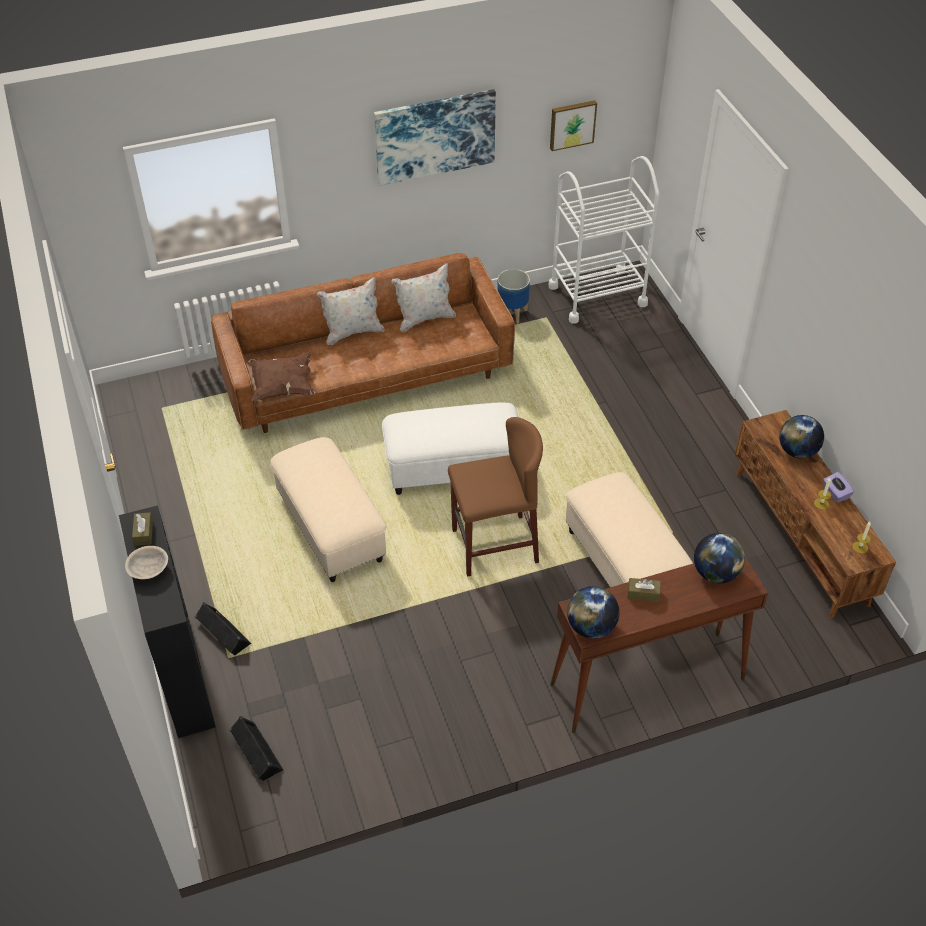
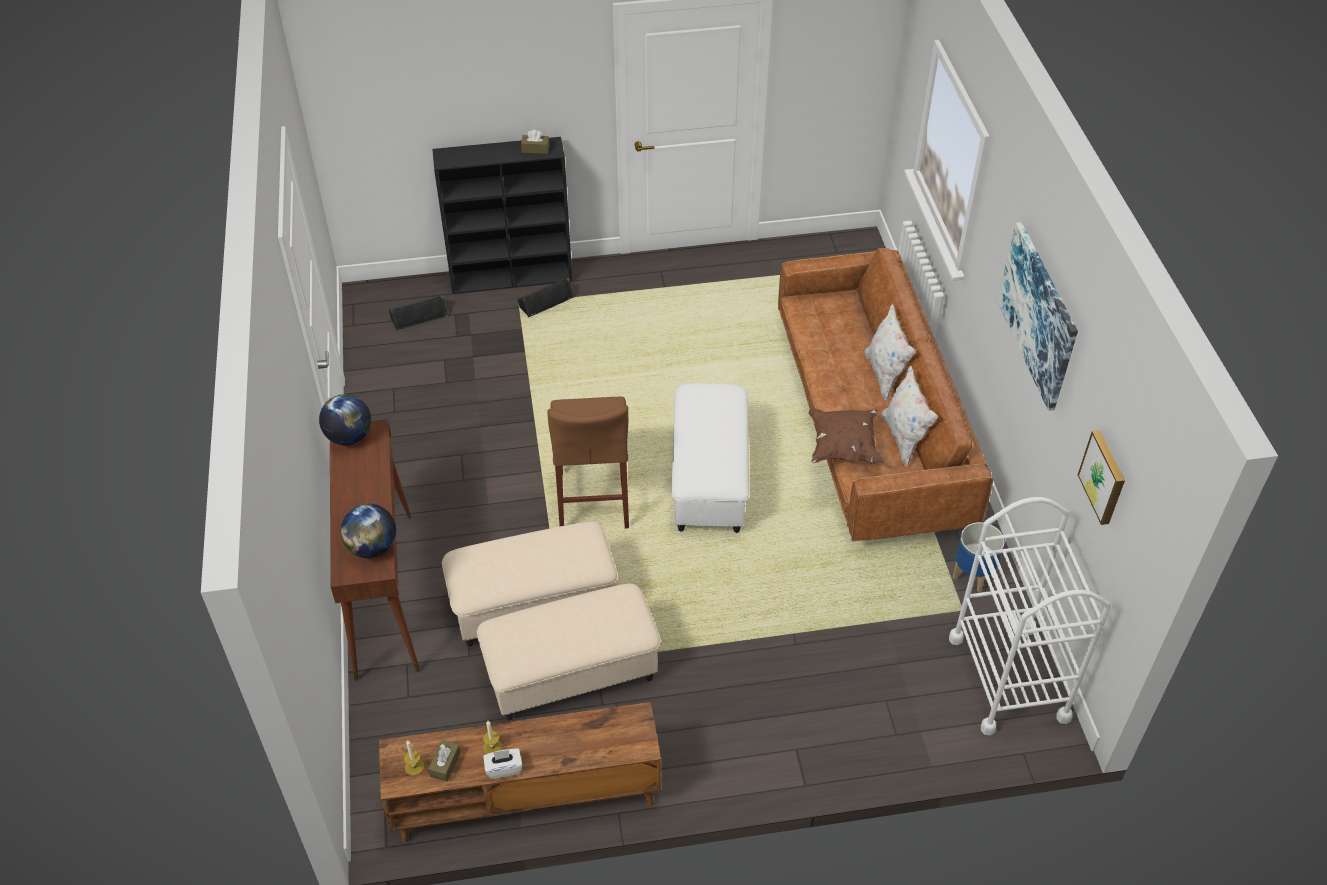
camera: 100 degrees right, 0 degrees up
(149, 570) = (494, 151): beige bowl -> none
(283, 387) = (803, 315): brown pillow -> brown pillow (843, 446)
(329, 529) = (648, 377): beige ottoman -> beige ottoman (571, 672)
(643, 593) = (371, 483): brown tissue box -> brown tissue box (445, 764)
(797, 451) = (584, 748): globe -> none
(835, 493) = (503, 768): purple tissue box -> white tissue box

